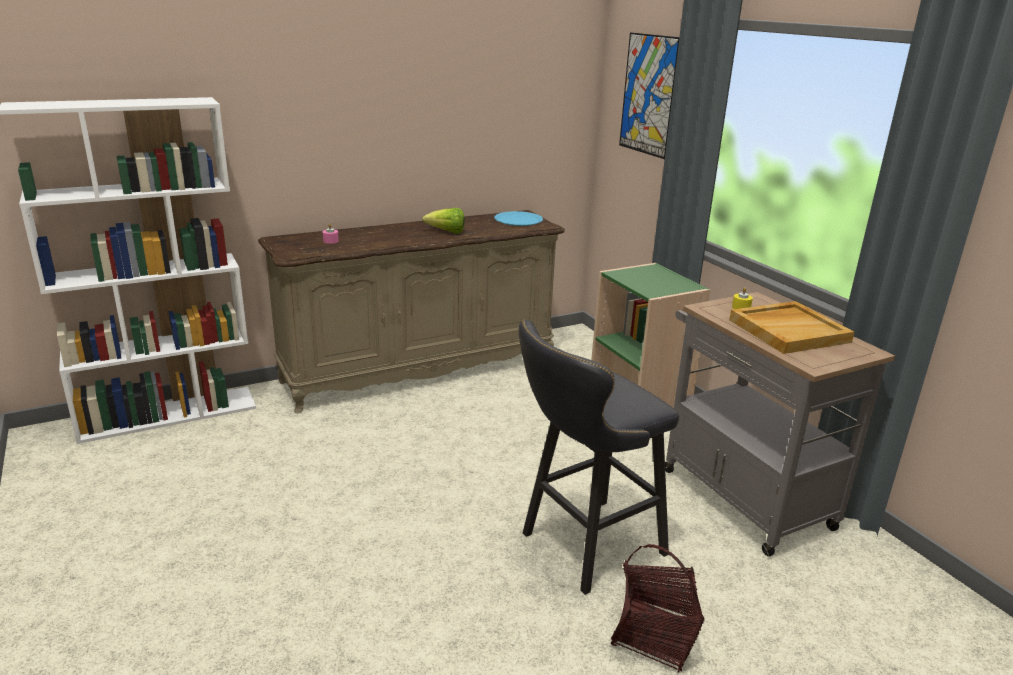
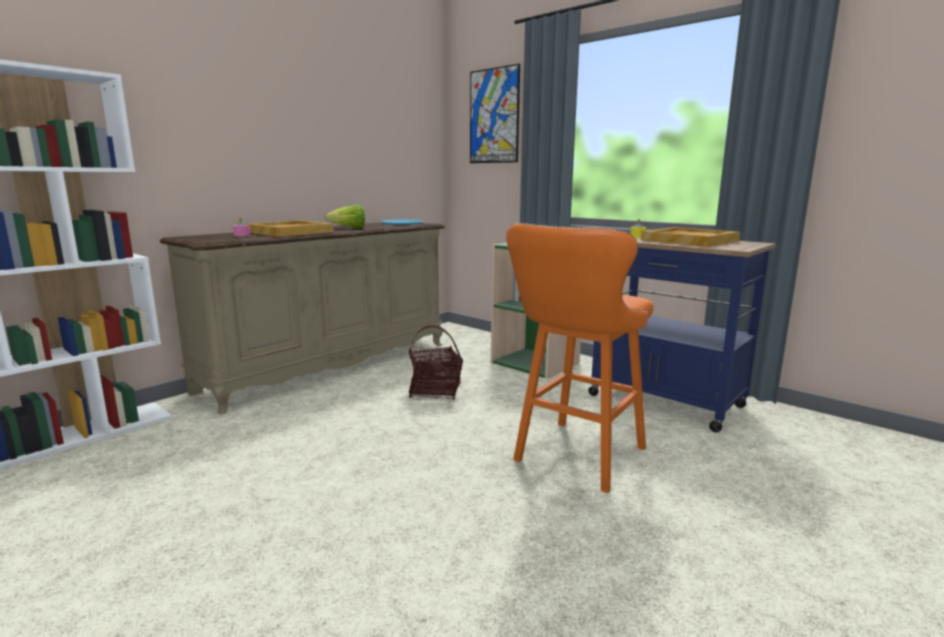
camera: 20 degrees left, 10 degrees down
(381, 236) = (290, 232): none -> beige tray
(580, 549) = (573, 460): black stool -> orange stool
(655, 636) = (693, 509): basket -> basket (435, 391)
(742, 496) = (660, 400): grey cart -> blue cart

